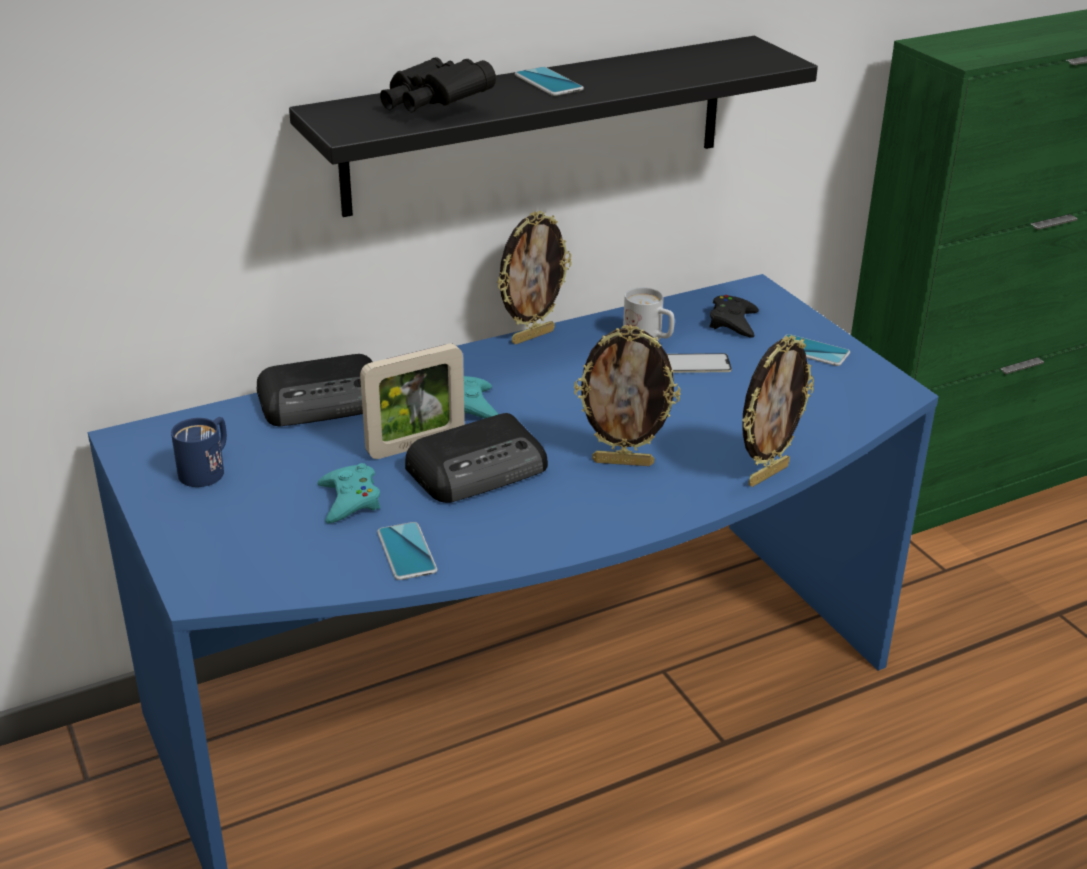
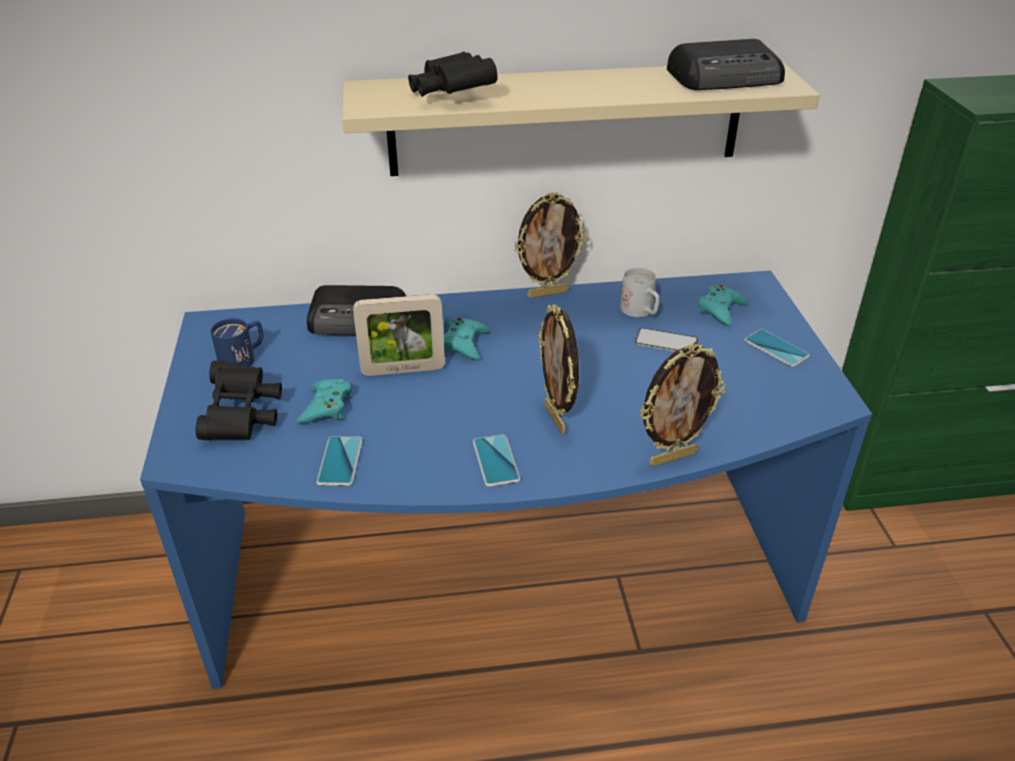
camera: 20 degrees right, 5 degrees up
(253, 530) = (242, 416): none -> black binoculars
(480, 469) = (439, 401): radio -> radio (727, 77)
(537, 124) = (566, 119): black shelf -> beige shelf
(548, 83) = (565, 84): phone -> phone (496, 461)
(623, 462) = (556, 419): picture frame -> picture frame turned 45 degrees clockwise
(733, 322) = (720, 310): black game controller -> turquoise game controller

